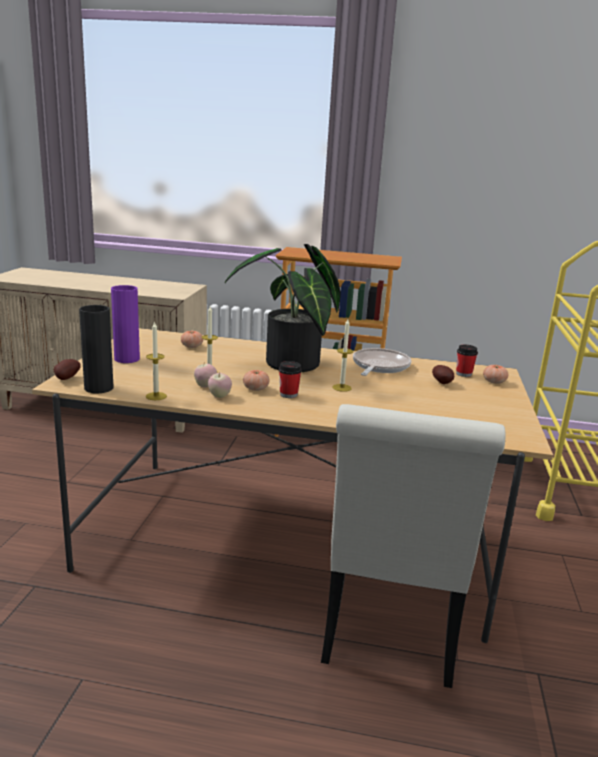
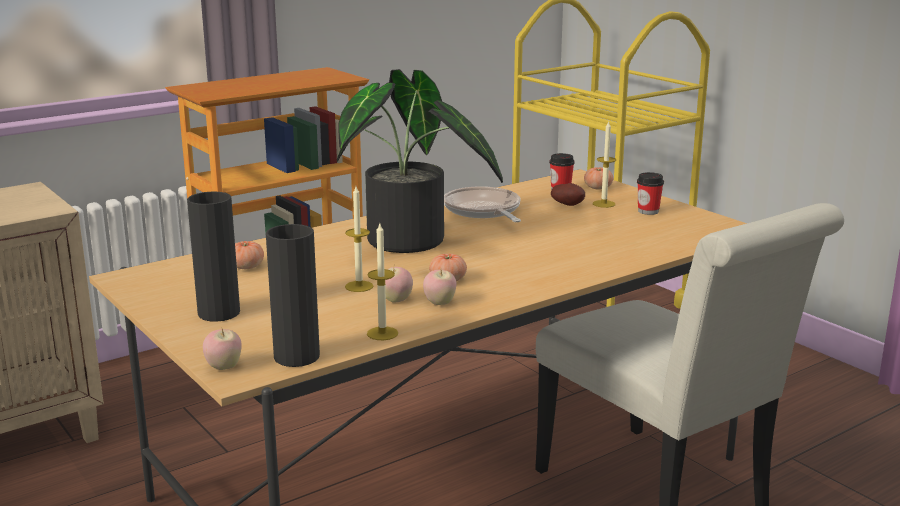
camera: 45 degrees left, 0 degrees up
(66, 379) = (224, 367): potato -> apple
(127, 359) = (219, 313): purple vase -> black vase
(288, 394) = (490, 272): cup -> cup (648, 211)
(342, 388) = (511, 244): candle -> candle (604, 204)

